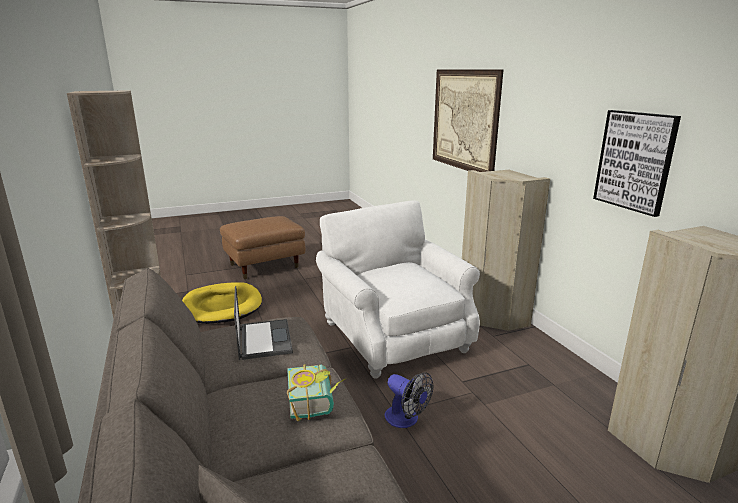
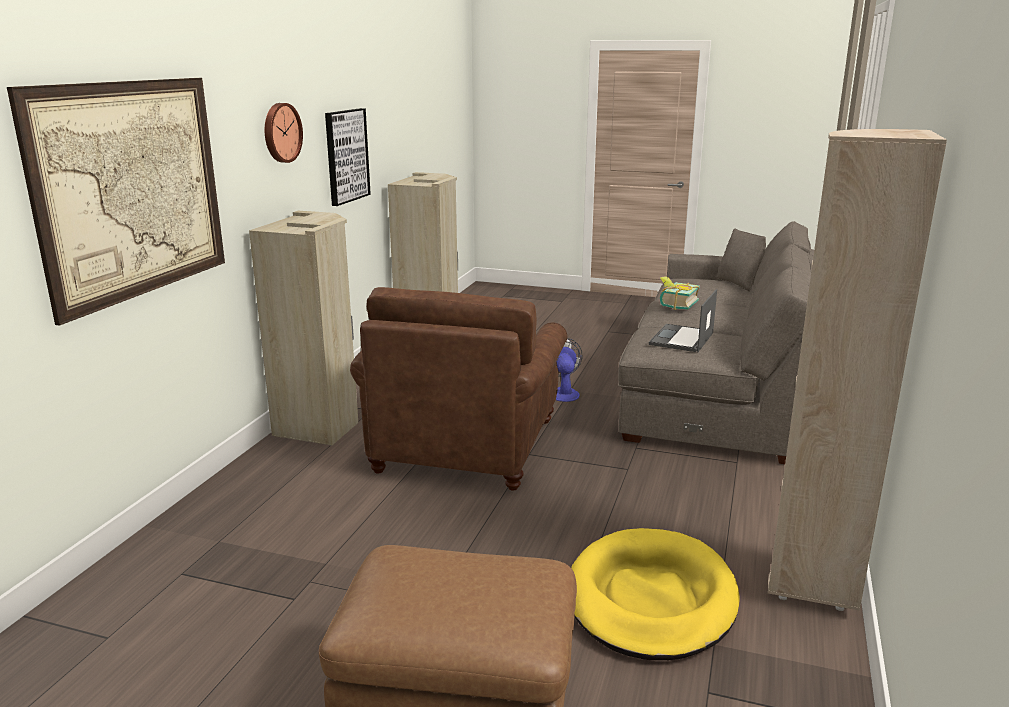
camera: 140 degrees left, 0 degrees up
(394, 337) = (466, 445): white armchair -> brown armchair
(555, 115) = (281, 132): none -> wall clock

